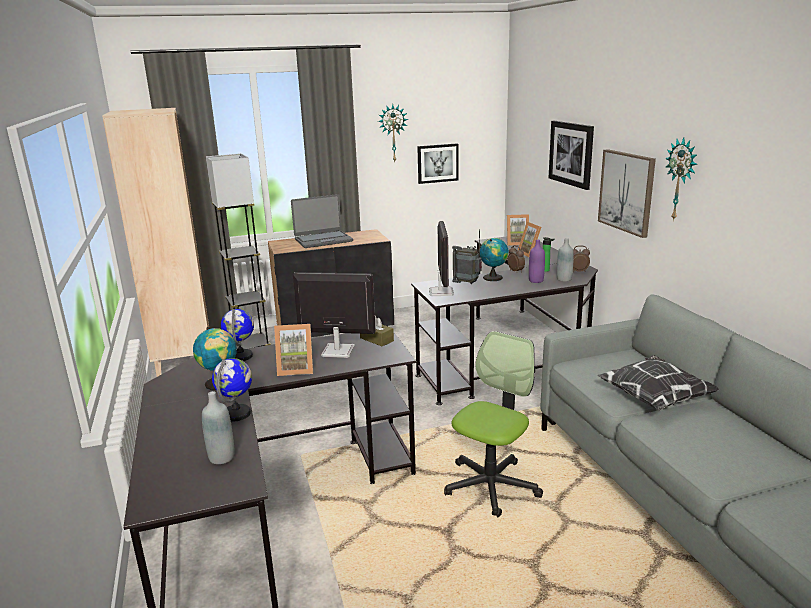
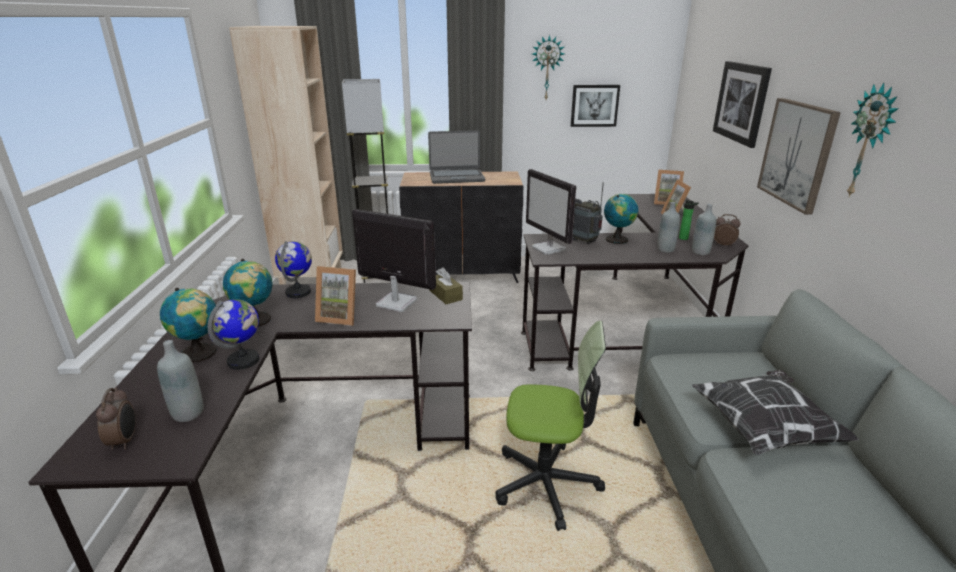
camera: 15 degrees right, 5 degrees up
(191, 416) = (200, 354): none -> globe
(441, 292) = (549, 248): monitor -> monitor turned 135 degrees clockwise
(491, 486) = (546, 483): office chair -> office chair turned 45 degrees clockwise
(516, 271) = (648, 235): alarm clock -> alarm clock (125, 441)
(536, 280) = (665, 249): purple bottle -> grey bottle

